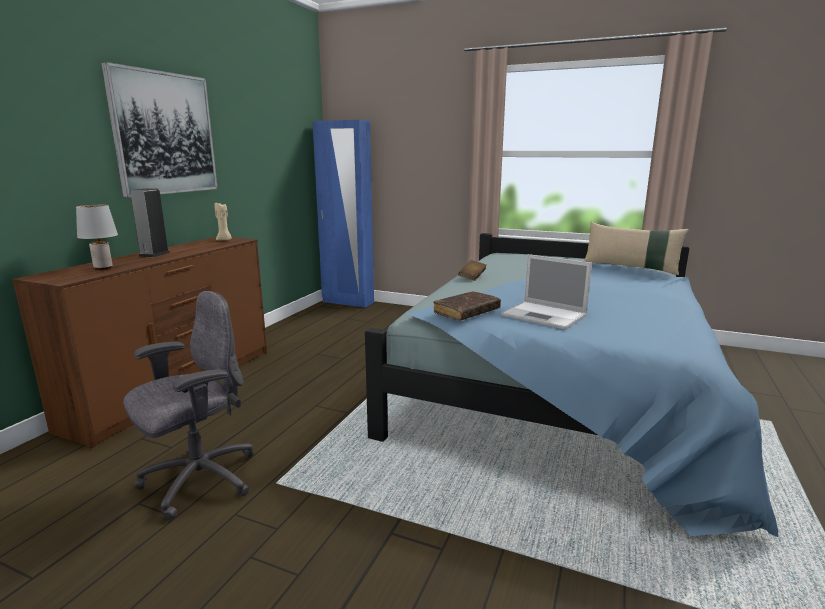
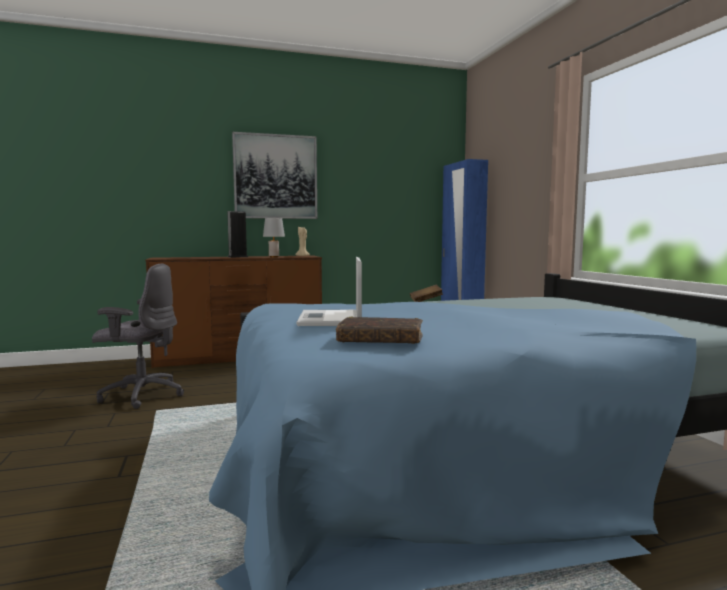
camera: 50 degrees right, 10 degrees down
(103, 268) = (191, 257): grey table lamp -> grey table lamp (273, 257)
(466, 312) = (293, 308): brown book -> brown book (380, 340)
(630, 268) = (636, 319): beige pillow -> none

